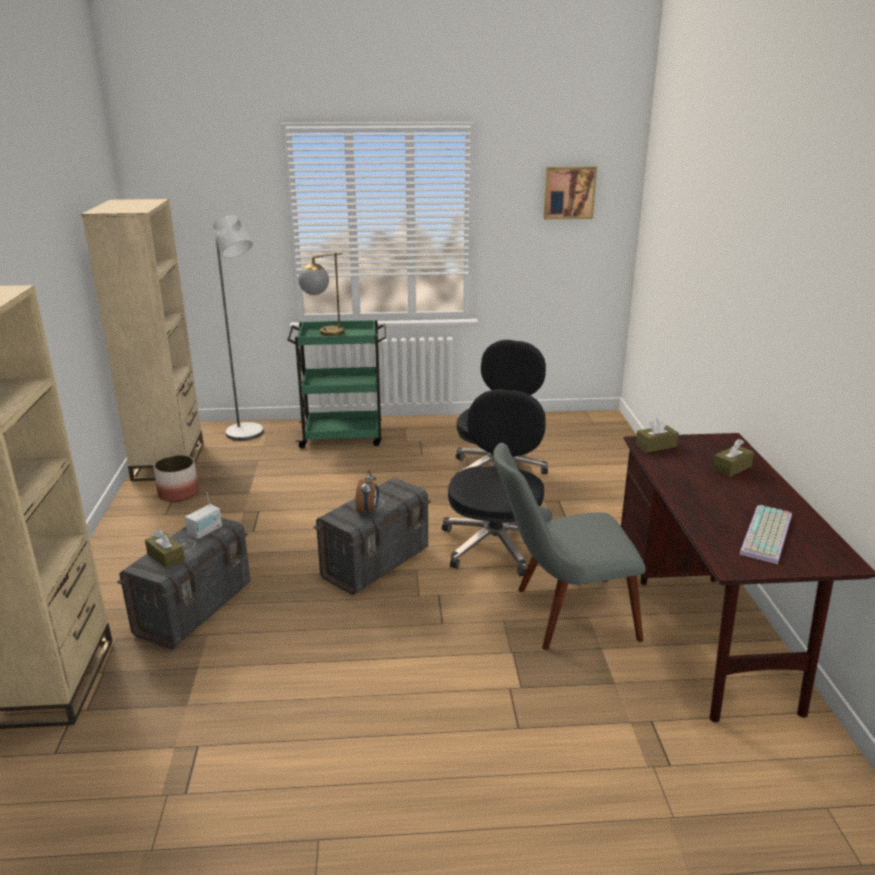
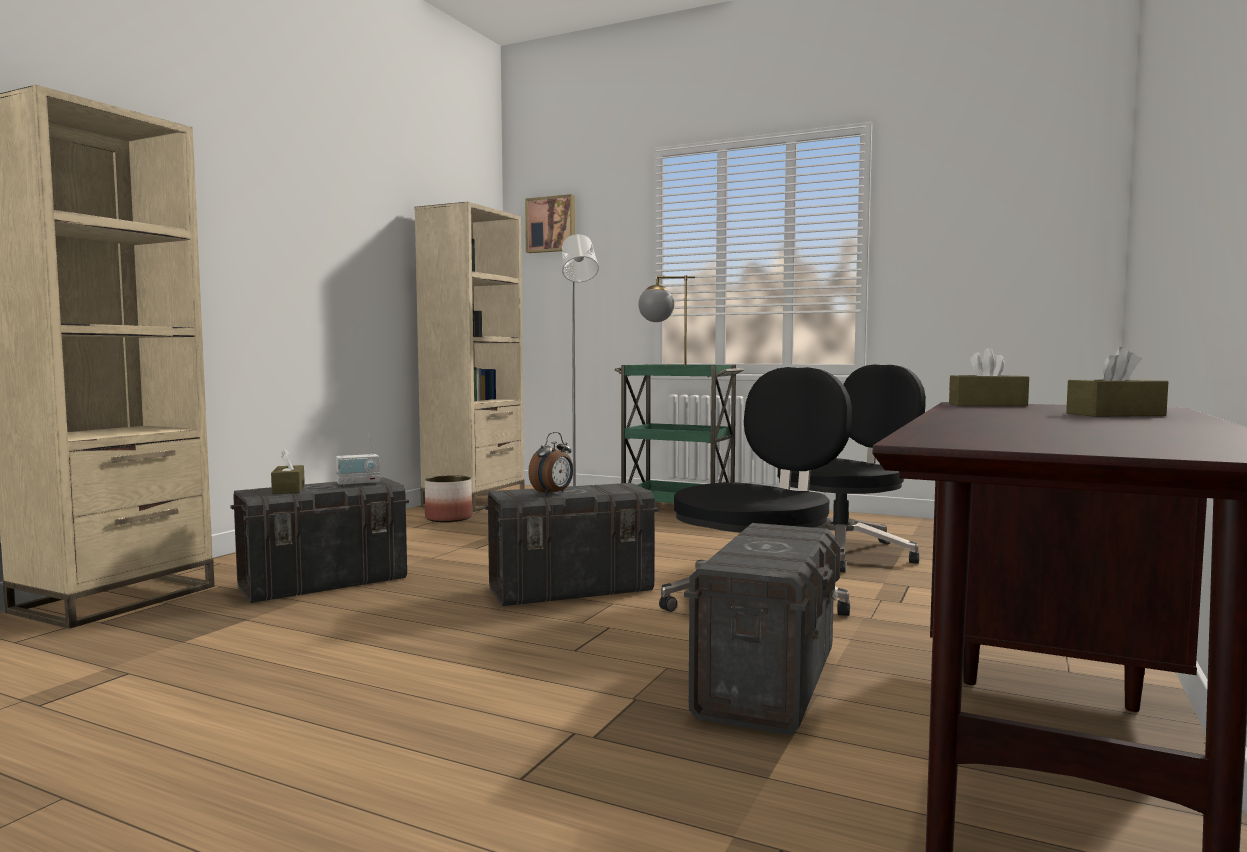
camera: 30 degrees right, 20 degrees down
(560, 615) = (768, 682): grey chair -> grey storage box
(569, 192) = (1006, 199): picture -> picture (551, 224)
(768, 535) = (1087, 436): keyboard -> none

